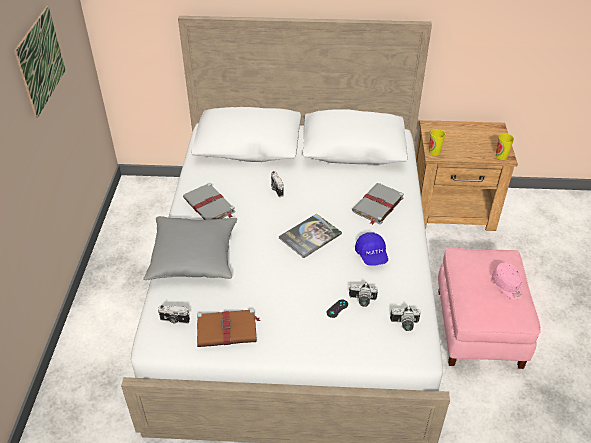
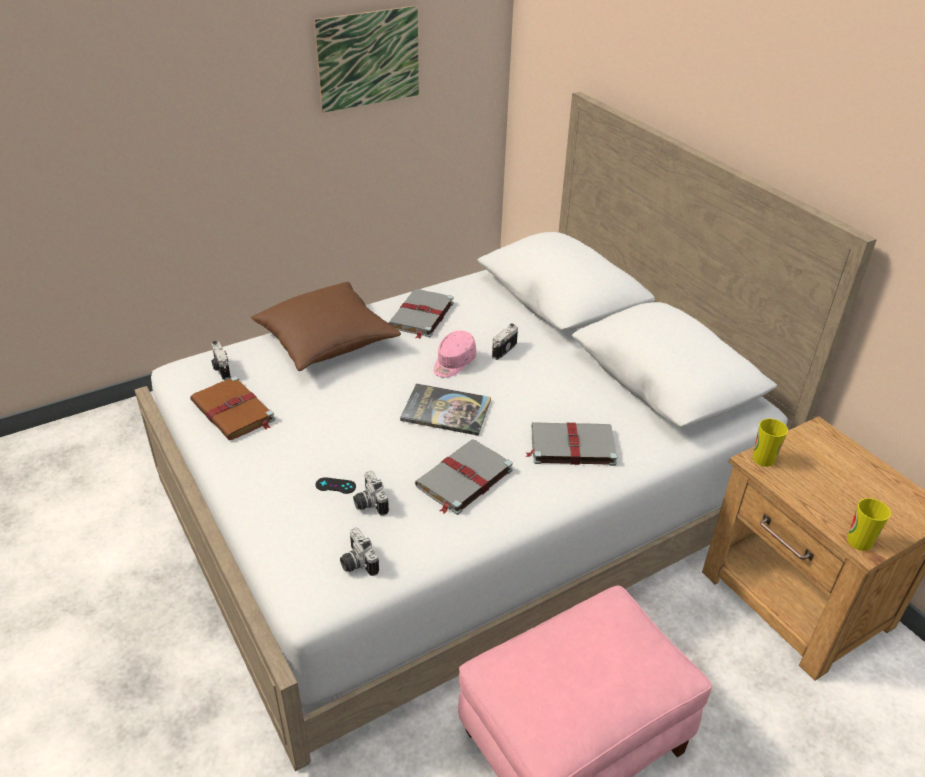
camera: 55 degrees right, 5 degrees down
(193, 257) = (326, 341): grey pillow -> brown pillow
(371, 255) = (463, 479): blue cap -> grey book
(507, 286) = (601, 693): pink cap -> pink cap (453, 363)

